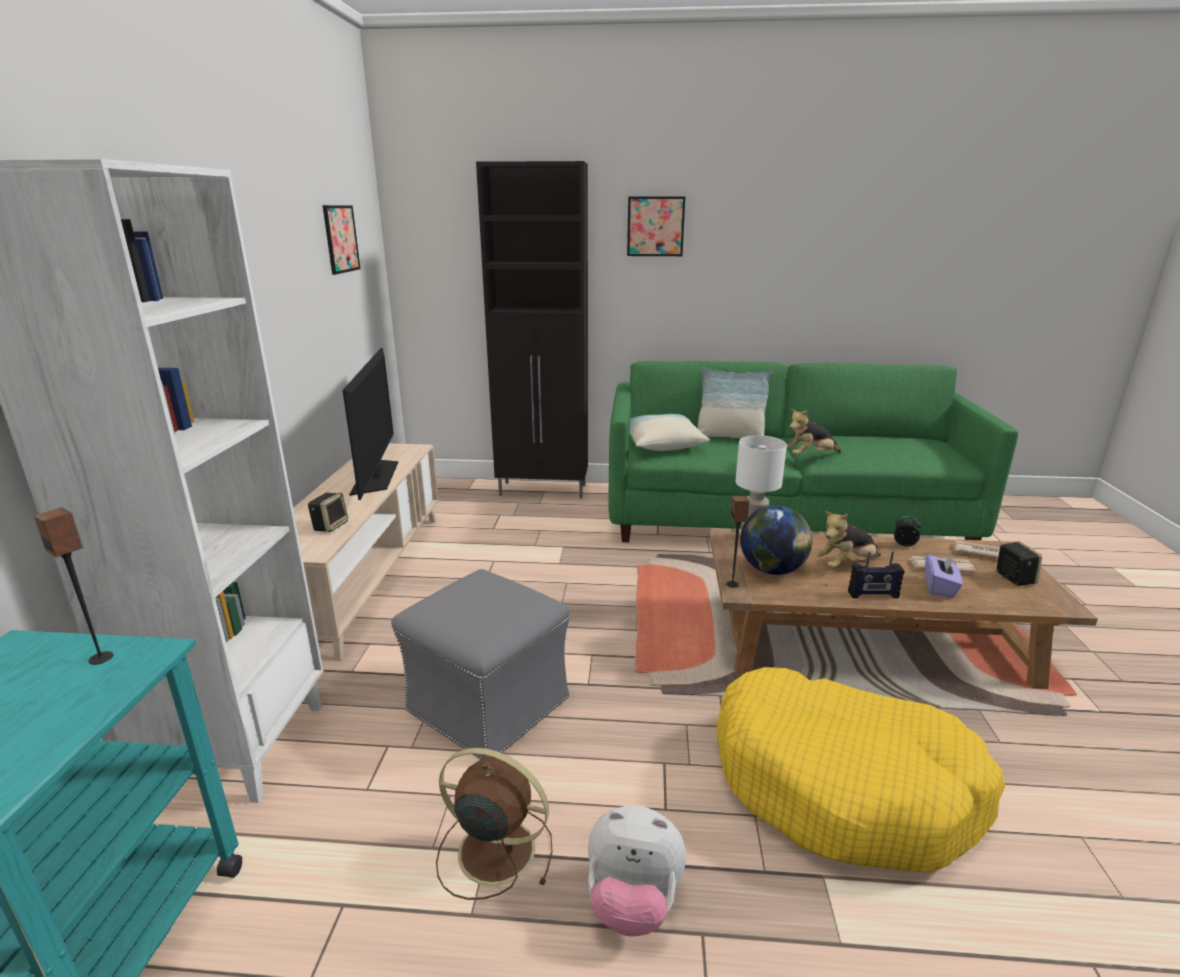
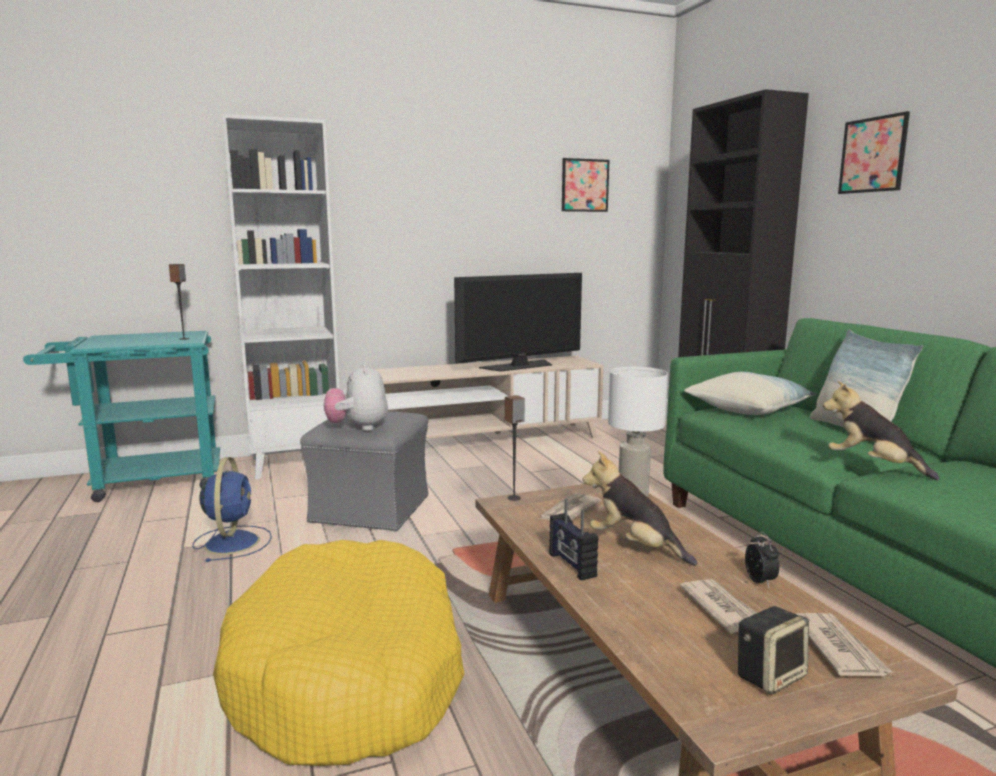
camera: 65 degrees right, 10 degrees down
(330, 526) = (429, 373): speaker -> none
(493, 850) = (232, 542): brown fan -> blue fan
(633, 902) = (194, 593): plush toy -> plush toy (358, 428)
(772, 570) = (568, 511): globe -> newspaper
(939, 587) = (648, 608): purple tissue box -> none

